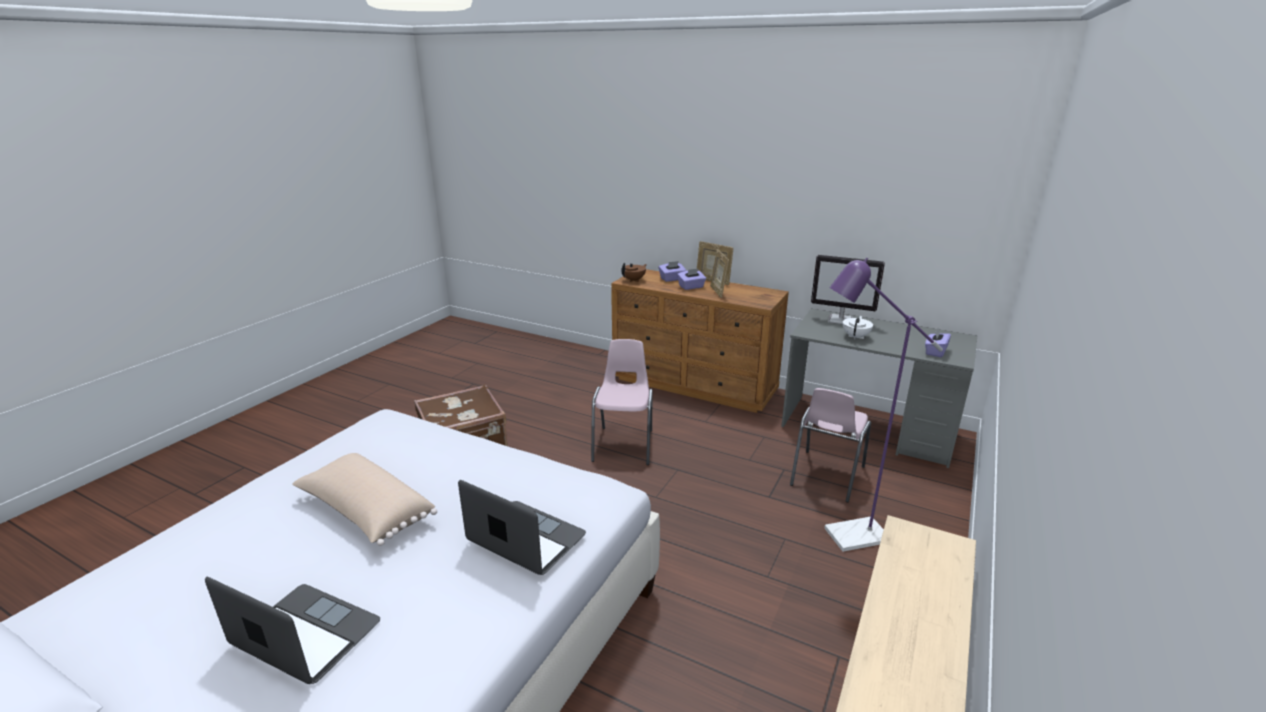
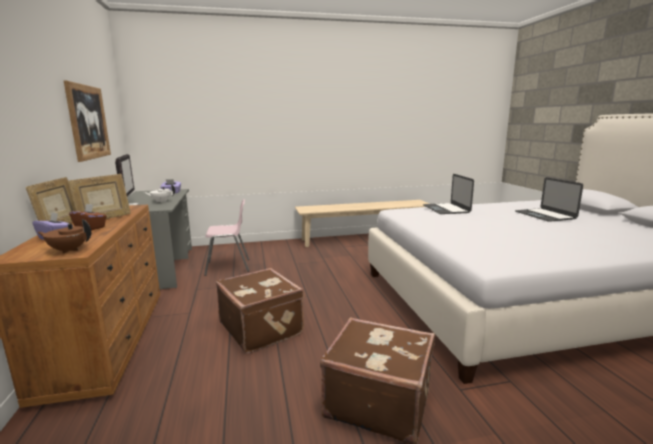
camera: 130 degrees left, 10 degrees down
(366, 512) = (516, 231): beige pillow -> none
(624, 445) = (262, 328): pink chair -> brown suitcase
(691, 287) = (90, 227): purple tissue box -> brown tissue box
(847, 537) = (277, 255): purple floor lamp -> none
(857, 208) = (88, 122): none -> picture

